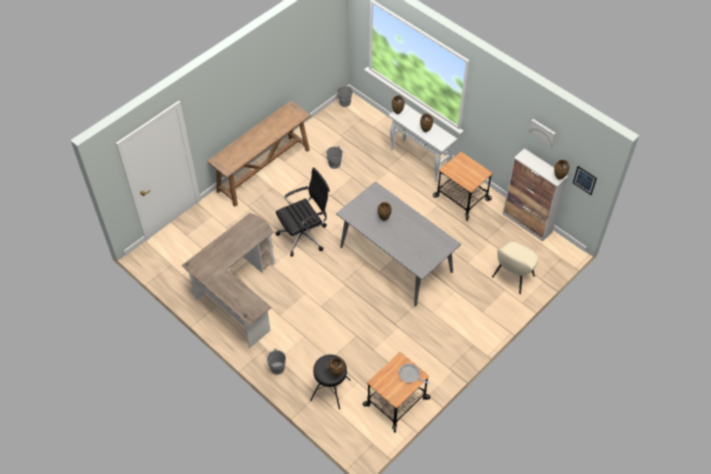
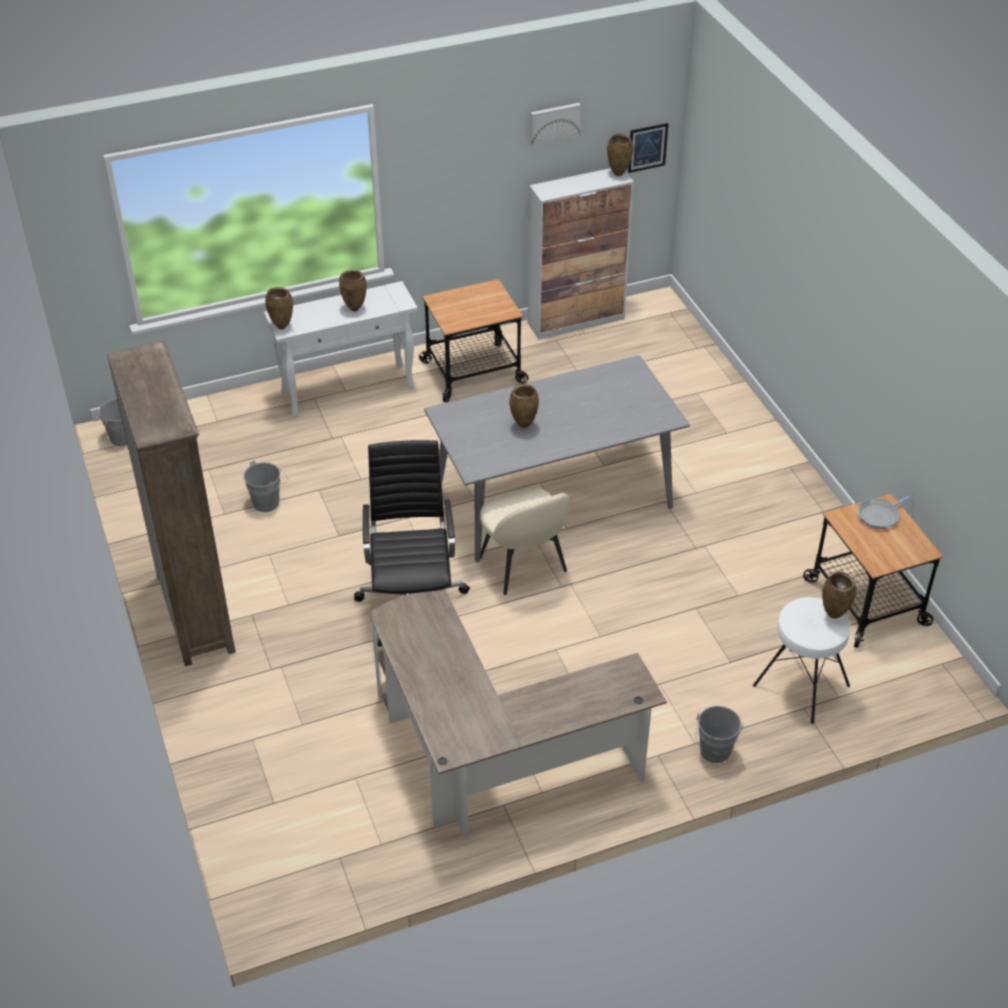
camera: 65 degrees left, 10 degrees down
(264, 170) = (195, 612): brown console table -> brown bookcase
(330, 390) = (801, 685): black stool -> white stool
(512, 277) = (676, 375): beige chair -> beige chair (523, 566)

